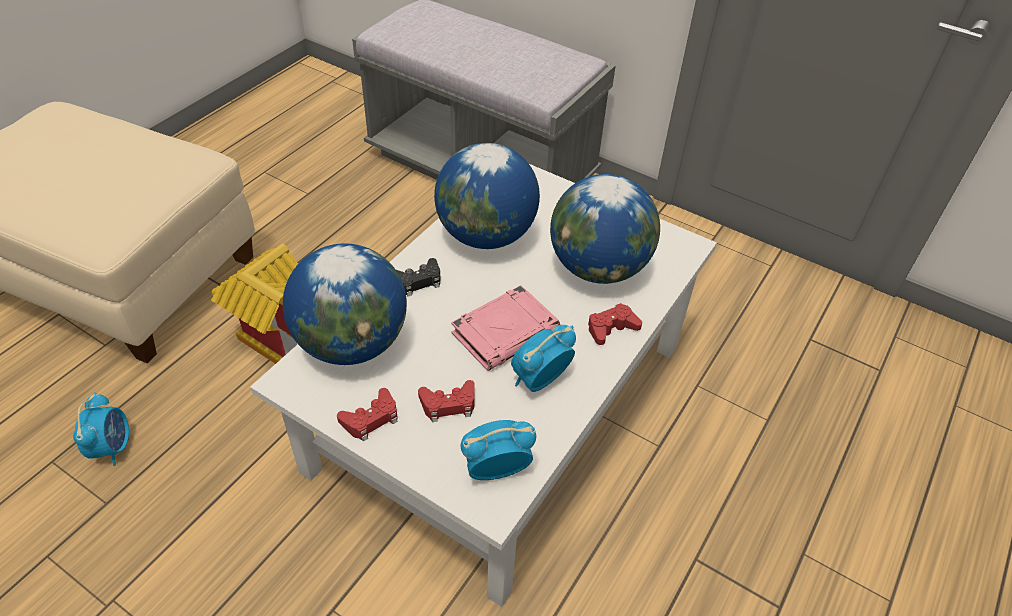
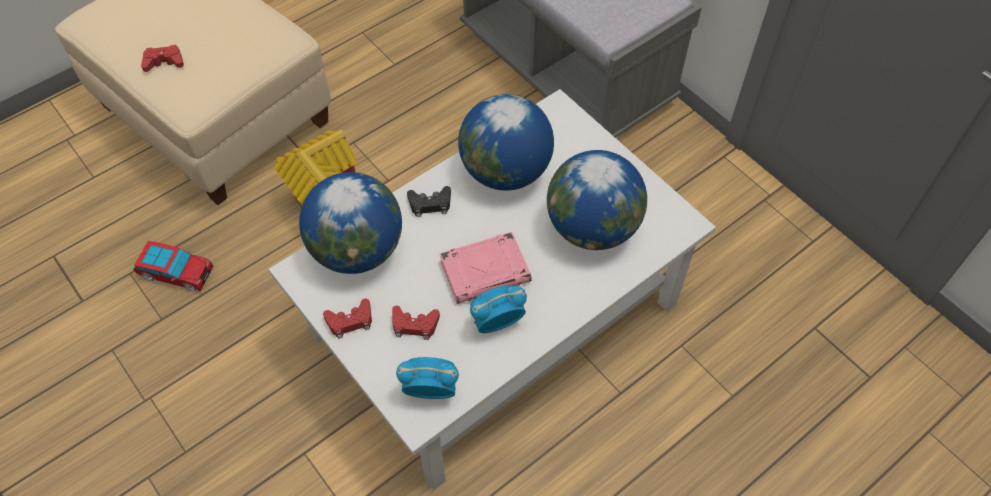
camera: 20 degrees right, 10 degrees up
(112, 447) = (176, 272): alarm clock -> toy car
(611, 328) = (578, 290): red game controller -> red game controller (164, 62)

